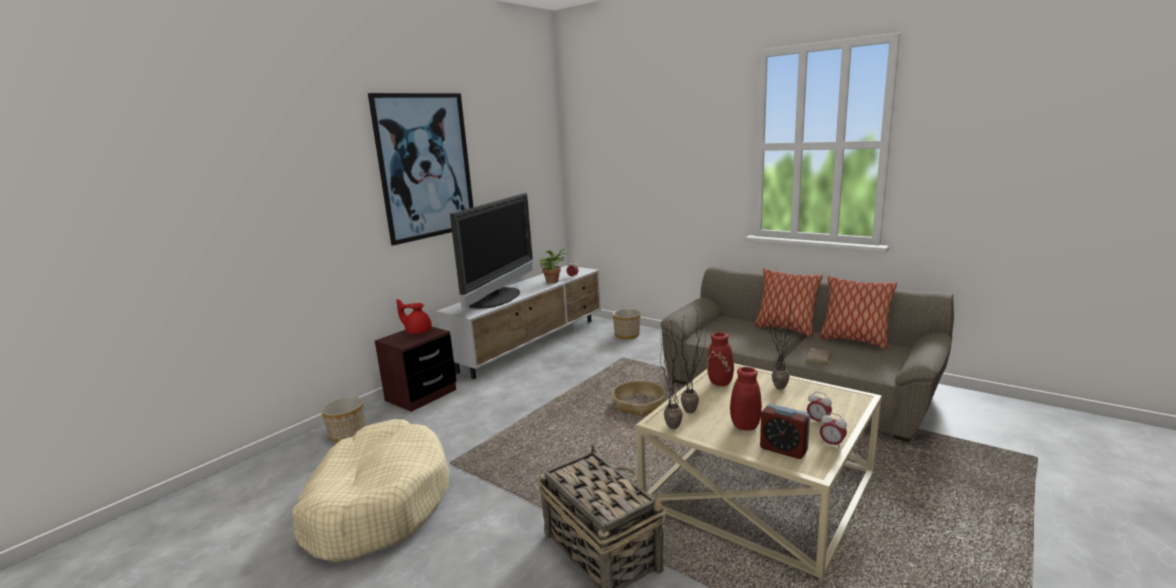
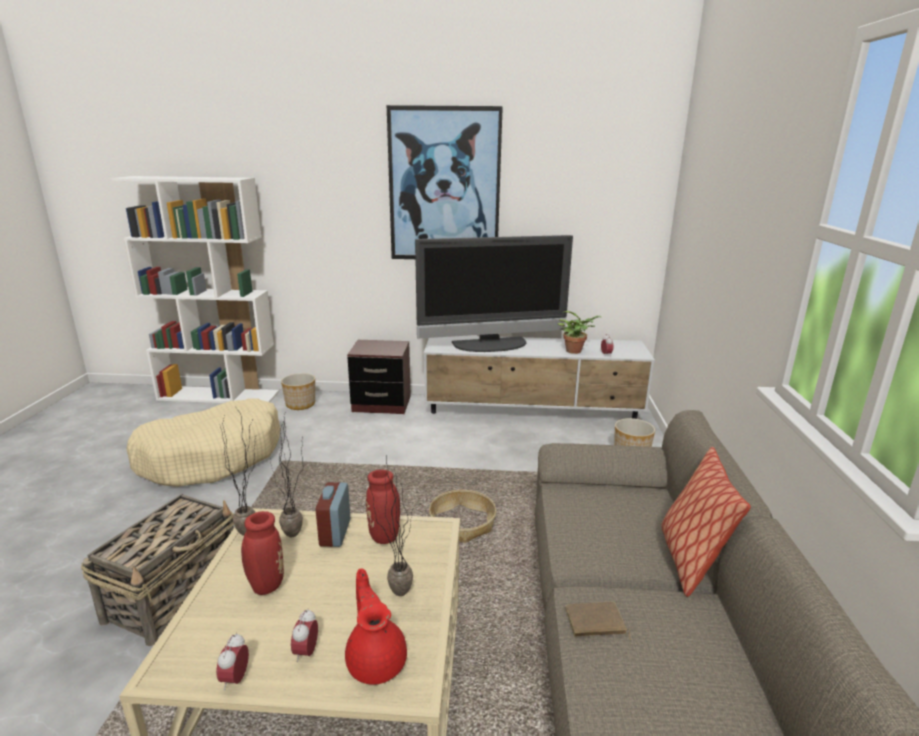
camera: 55 degrees right, 5 degrees up
(226, 483) = (219, 395): none -> white bookcase
(417, 331) = (390, 345): red teapot -> red teapot (376, 660)
(783, 449) = (213, 633): alarm clock -> alarm clock (335, 533)
(853, 340) = (732, 655): pillow -> none

